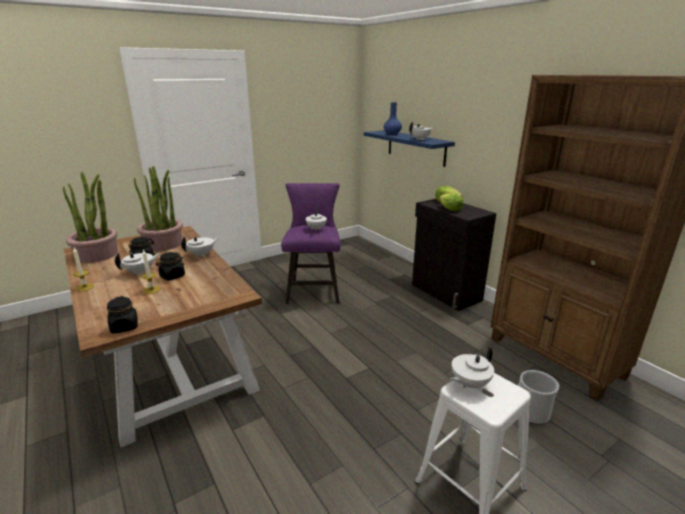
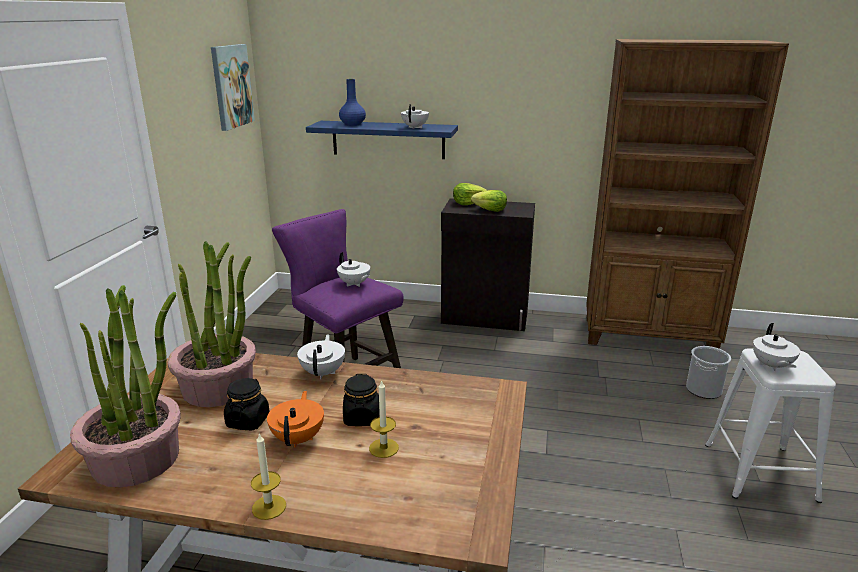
camera: 45 degrees left, 0 degrees up
(124, 327) = (480, 505): black jar -> none
(141, 272) = (298, 438): white teapot -> orange teapot
(332, 103) = (231, 86): none -> picture

